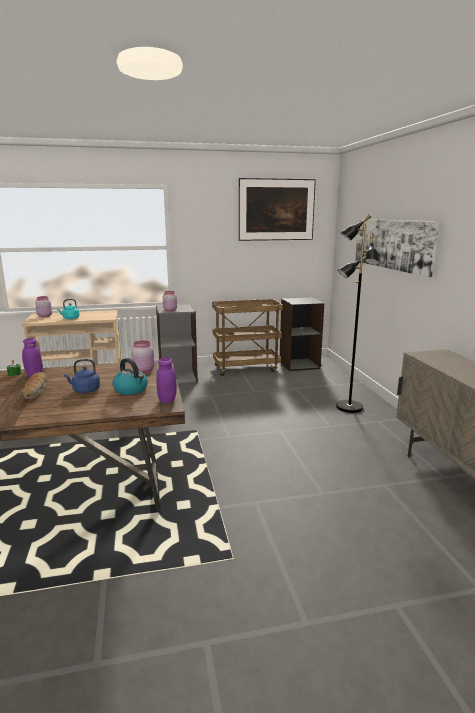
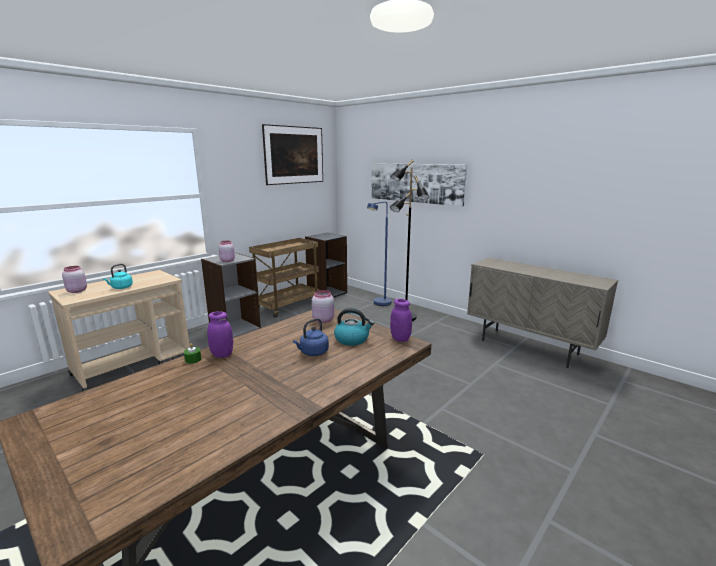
camera: 35 degrees left, 0 degrees up
(37, 391) = (264, 368): bread -> none
(339, 387) = (379, 304): none -> blue floor lamp

